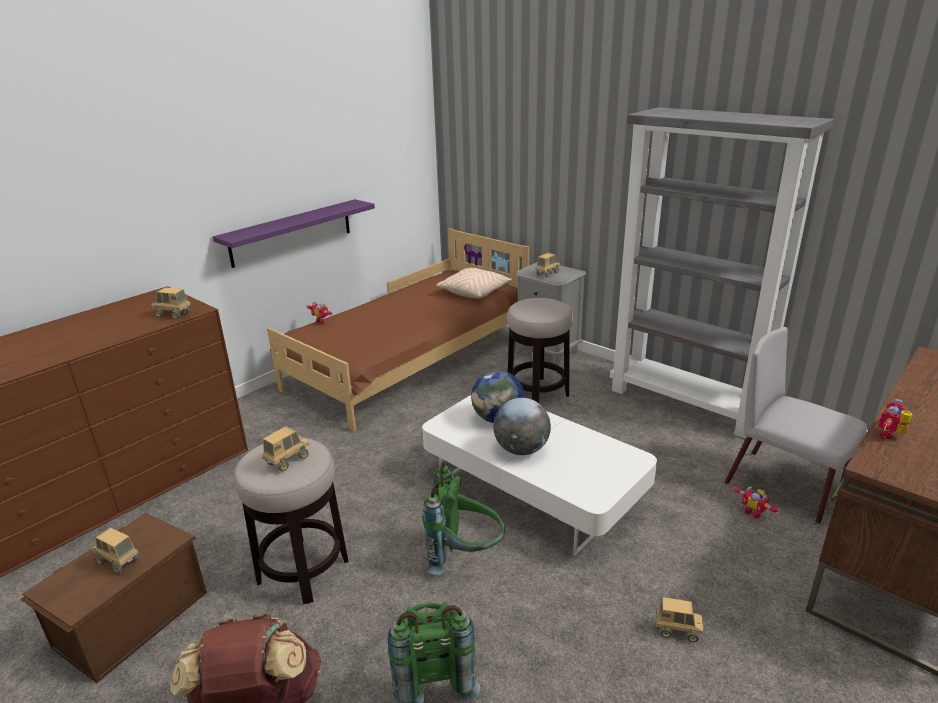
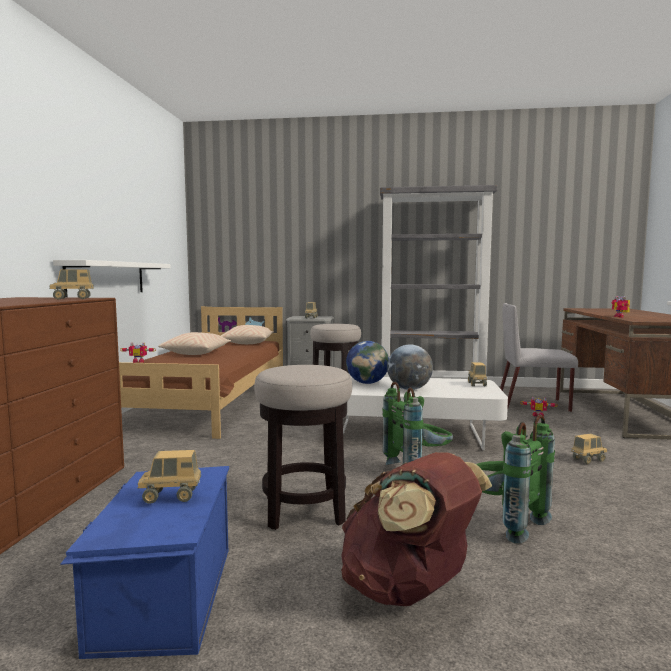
camera: 35 degrees left, 20 degrees down
(130, 619) = (162, 597): brown storage box -> blue storage box
(288, 461) = (311, 368): toy truck -> toy truck (477, 384)
(292, 232) = (107, 278): purple shelf -> white shelf
(392, 311) = (196, 353): none -> beige pillow

